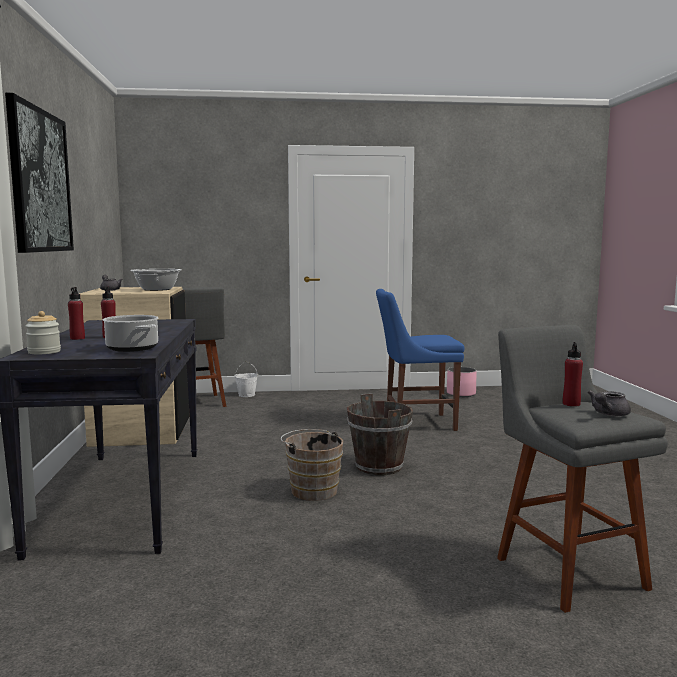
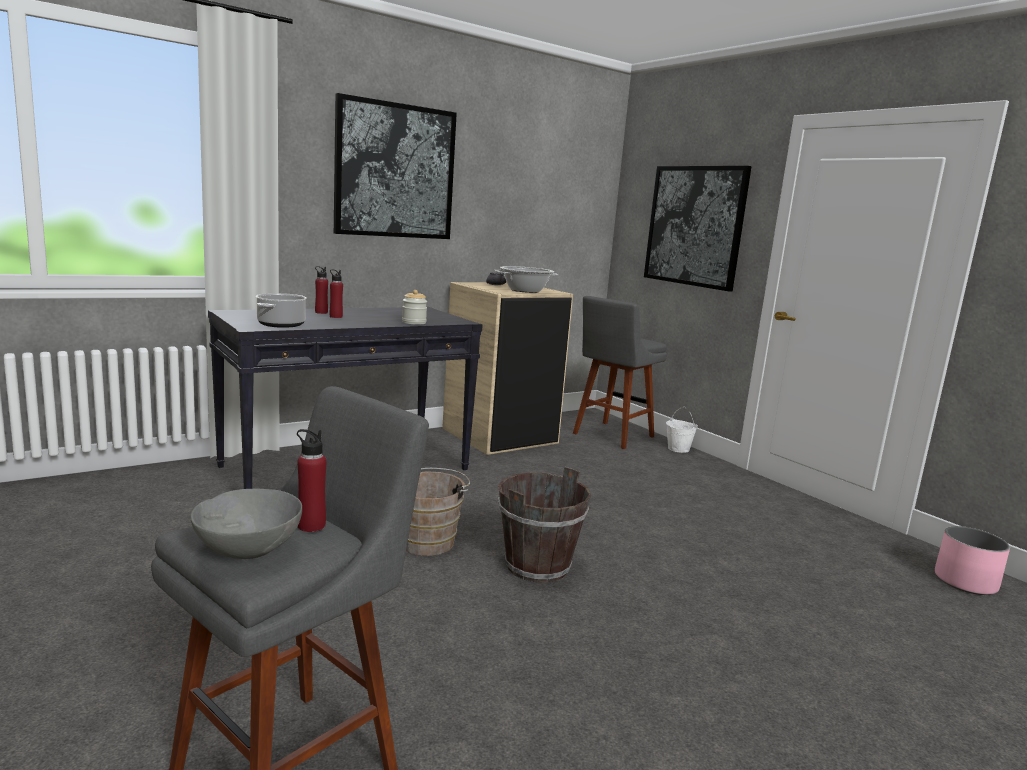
camera: 60 degrees right, 5 degrees up
(44, 352) = (250, 313): jar -> jar (414, 322)
(216, 224) = (695, 226): none -> picture
(416, 423) = (744, 565): blue chair -> none
(608, 414) = (248, 549): grey teapot -> grey bowl

